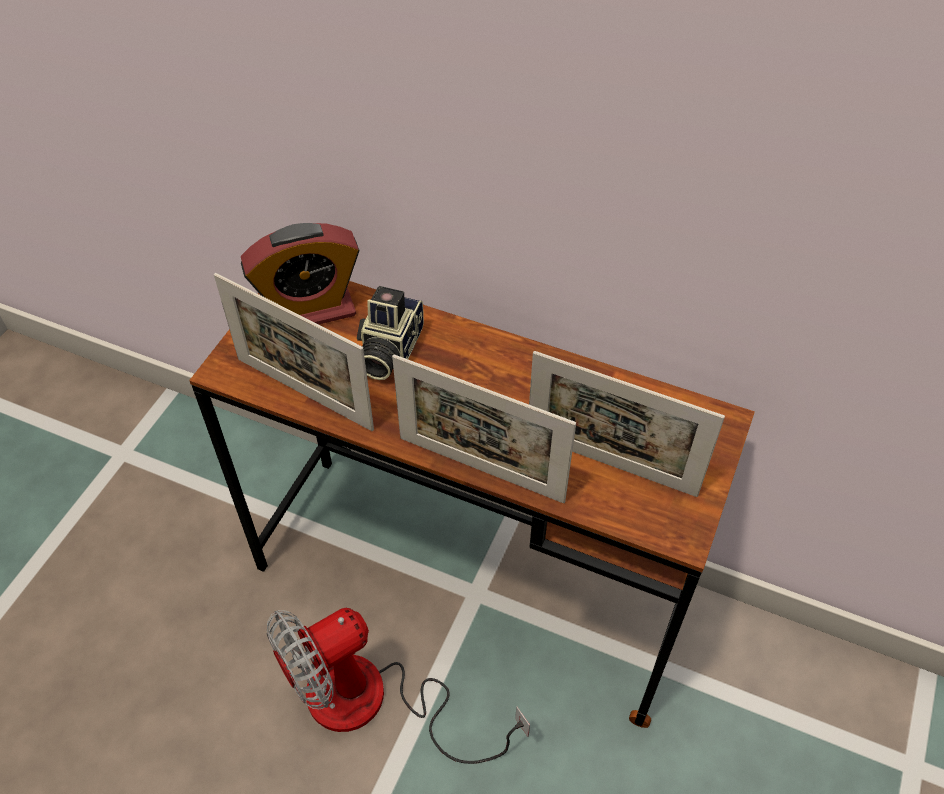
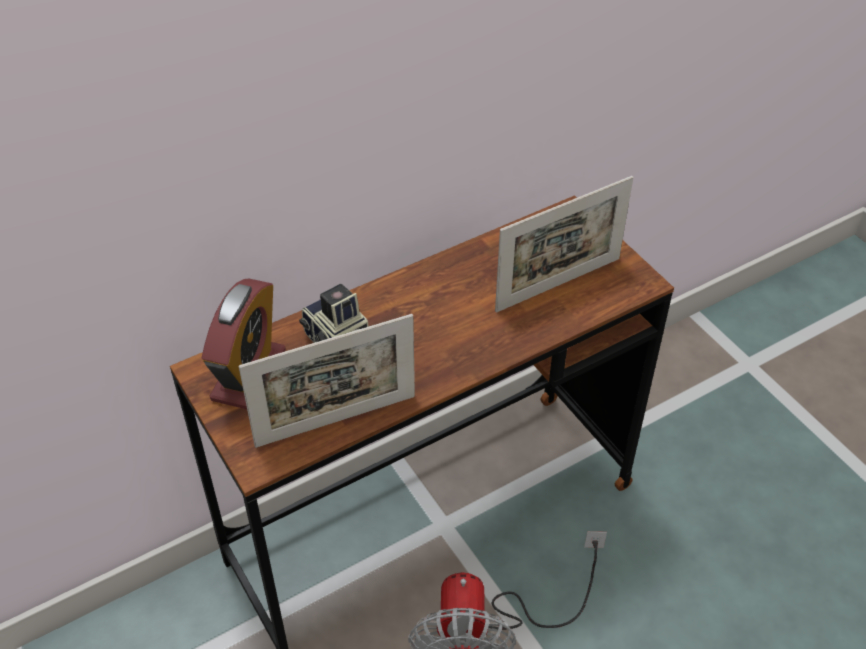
camera: 55 degrees left, 5 degrees down
(480, 469) = (504, 352): picture frame -> none

